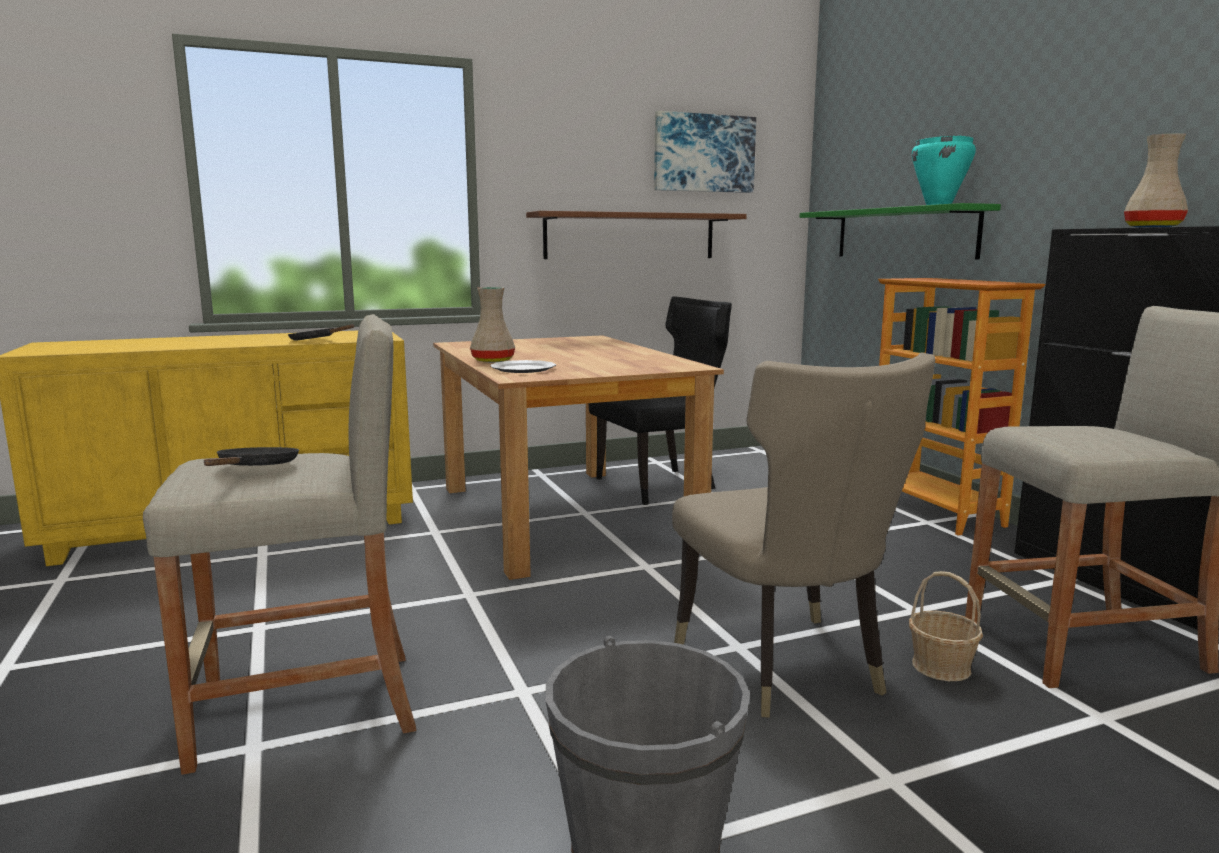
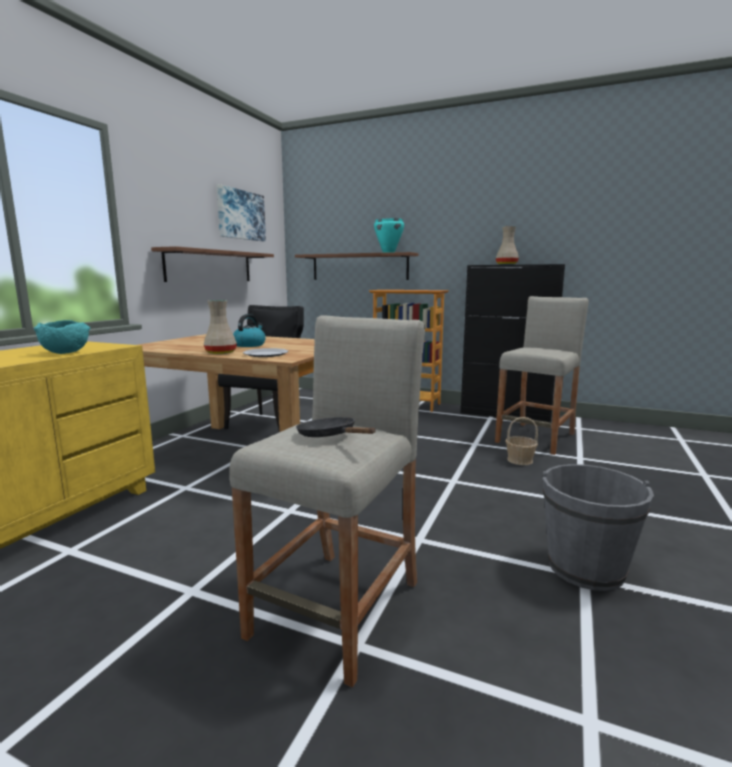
camera: 45 degrees left, 0 degrees up
(316, 340) = (66, 353): black frying pan -> turquoise bowl
(565, 355) = (249, 345): none -> kettle
(786, 669) = (484, 481): beige chair -> none
(904, 233) = (359, 267): green shelf -> brown shelf

